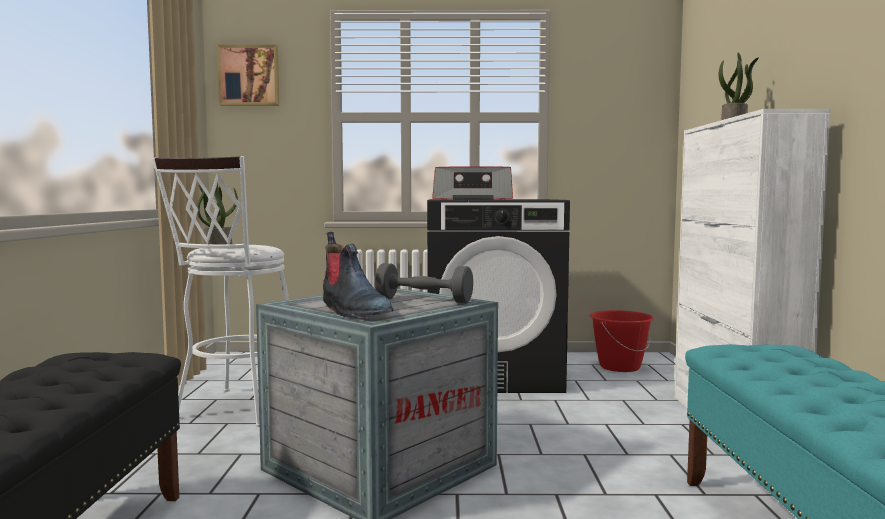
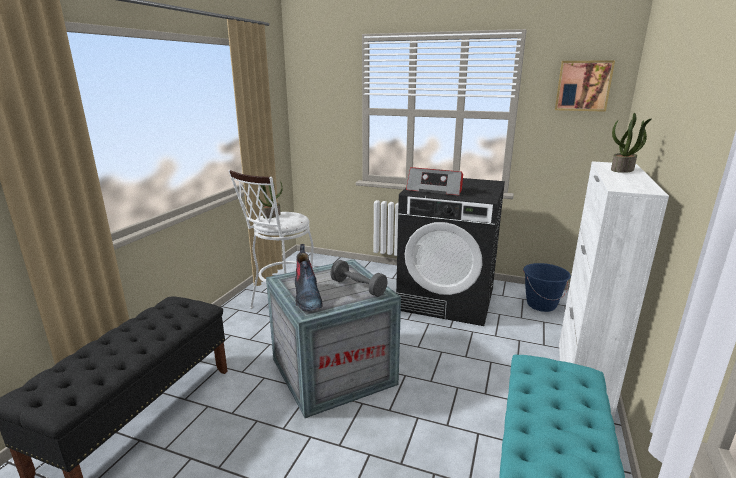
camera: 20 degrees right, 15 degrees up
(249, 76) = (311, 81): picture -> picture (583, 86)
(619, 367) = (541, 305): red bucket -> blue bucket

